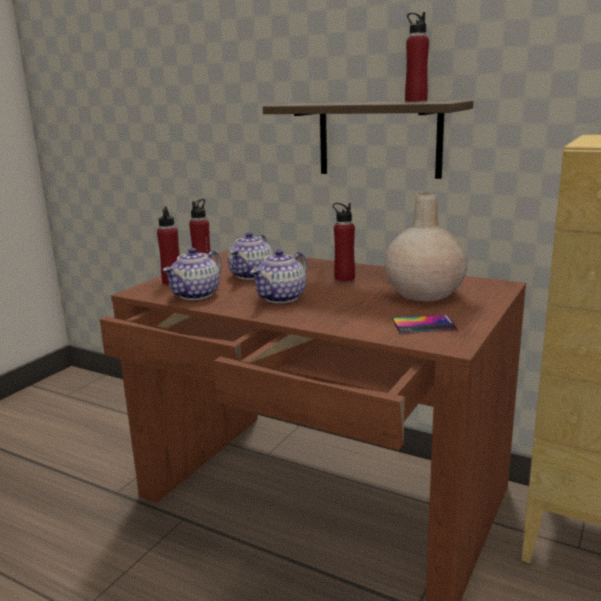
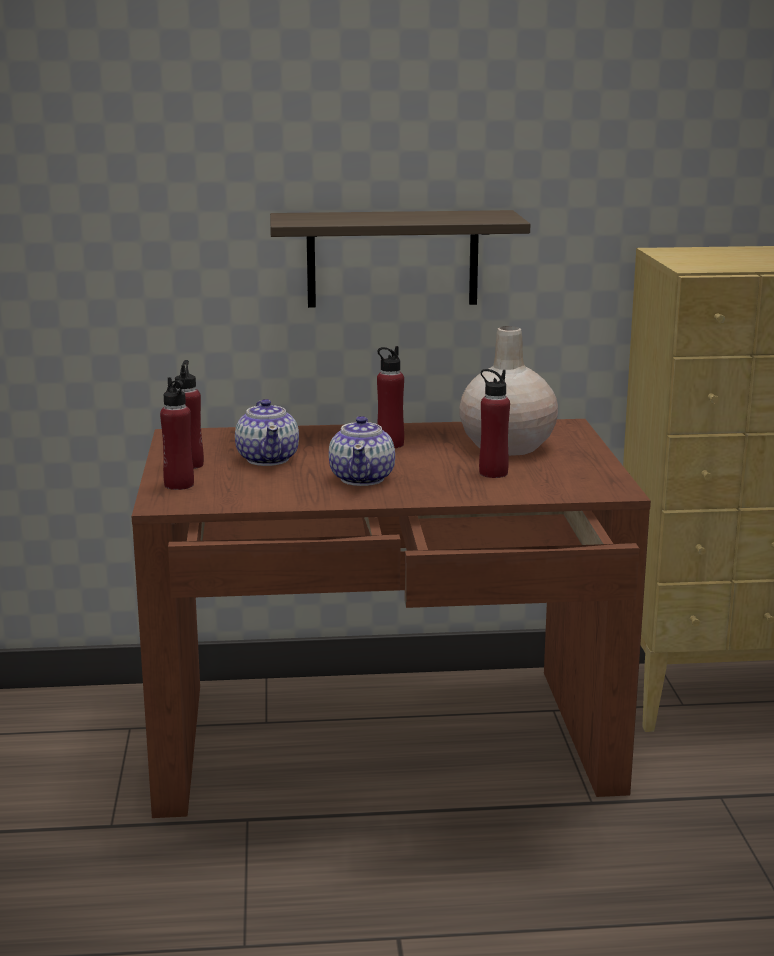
camera: 35 degrees left, 0 degrees up
(197, 294) = (250, 494): teapot -> none
(415, 101) = (455, 213): red bottle -> red bottle (493, 473)
(424, 324) = (561, 478): phone -> none

